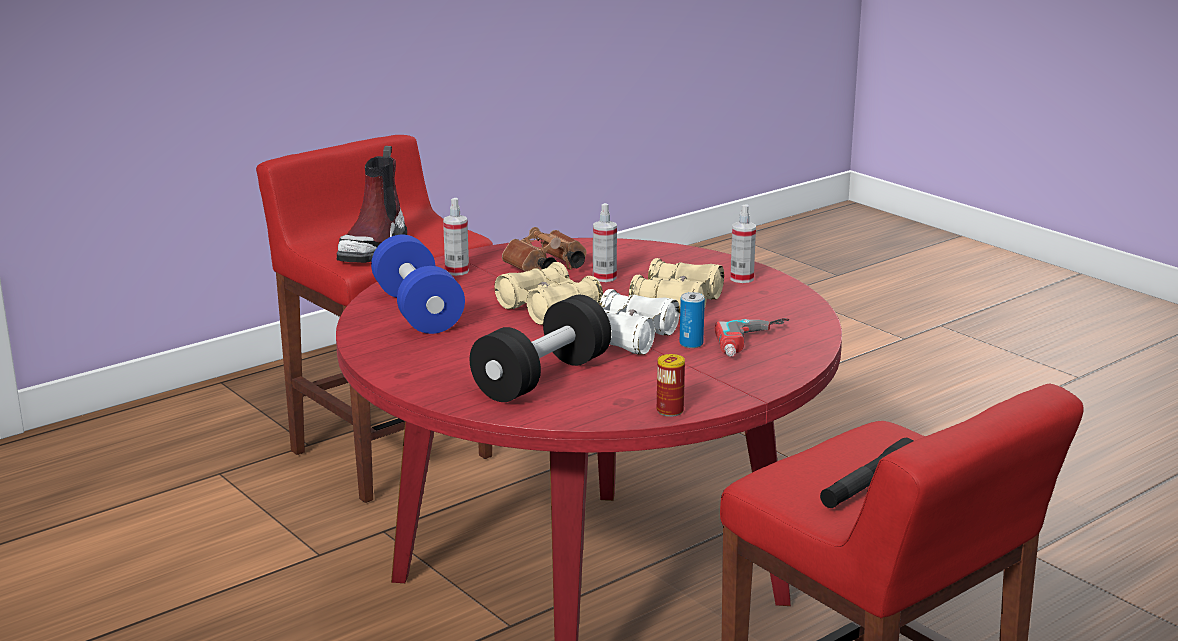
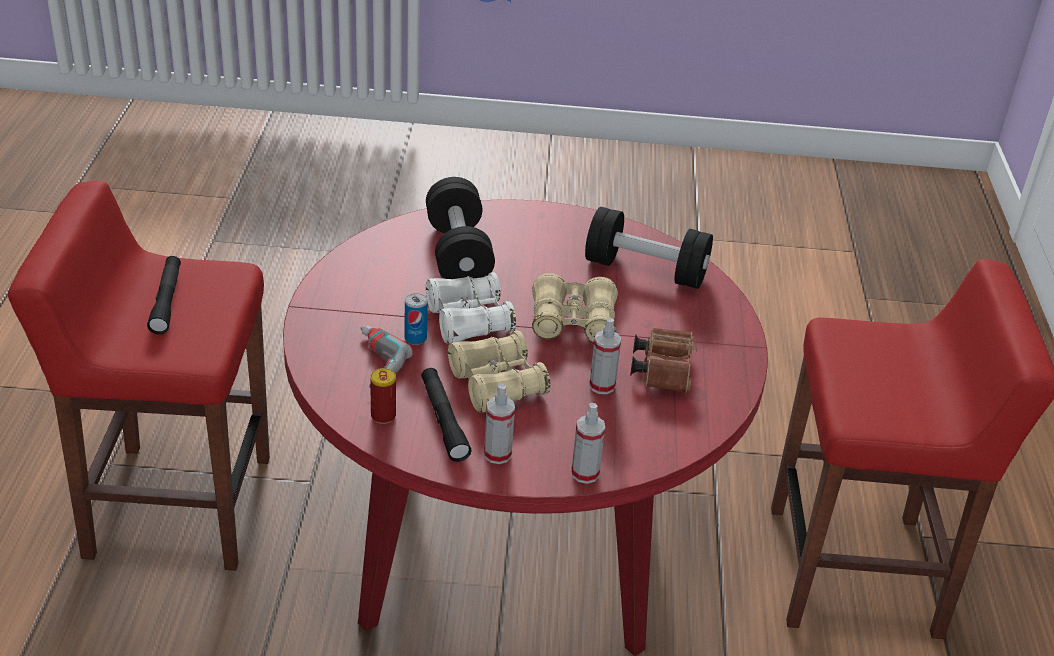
camera: 130 degrees right, 15 degrees up
(373, 248) = (870, 355): boot -> none
(418, 311) = (645, 270): blue dumbbell -> black dumbbell
(457, 271) = (713, 328): spray bottle -> spray bottle (585, 473)
(670, 411) = (339, 266): can -> can (383, 416)
(751, 302) = (443, 420): none -> black flashlight

